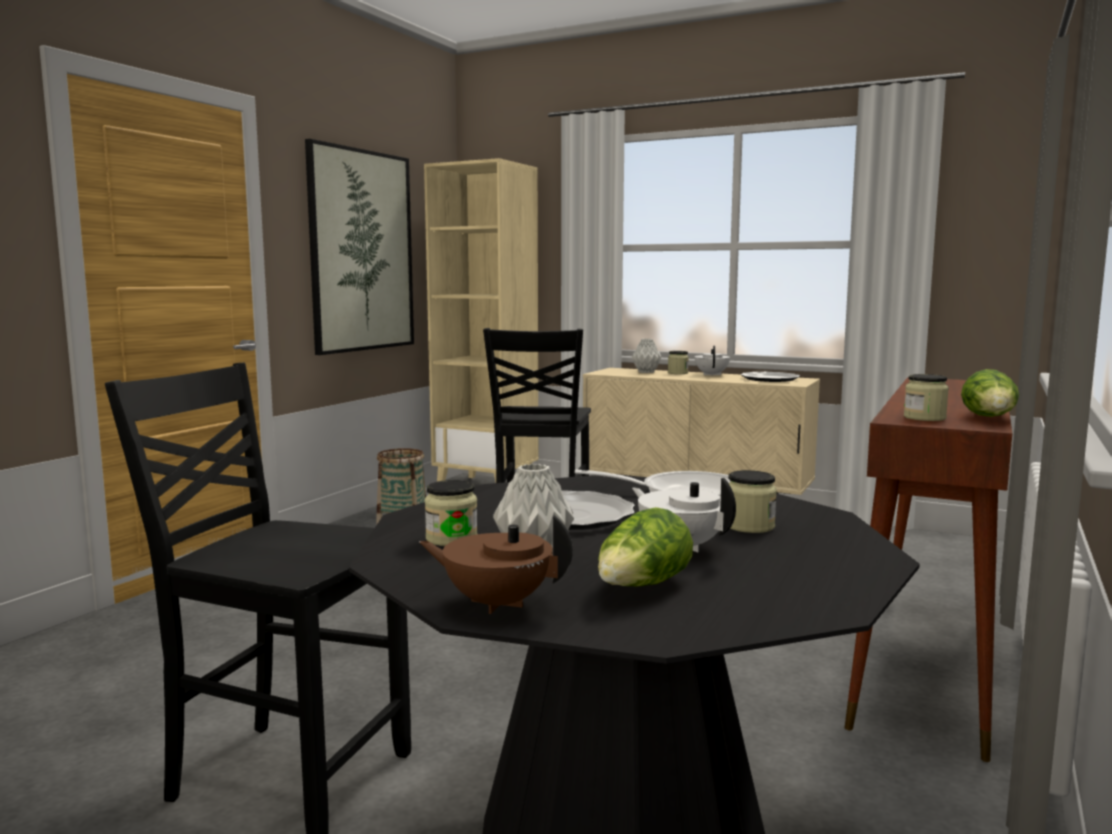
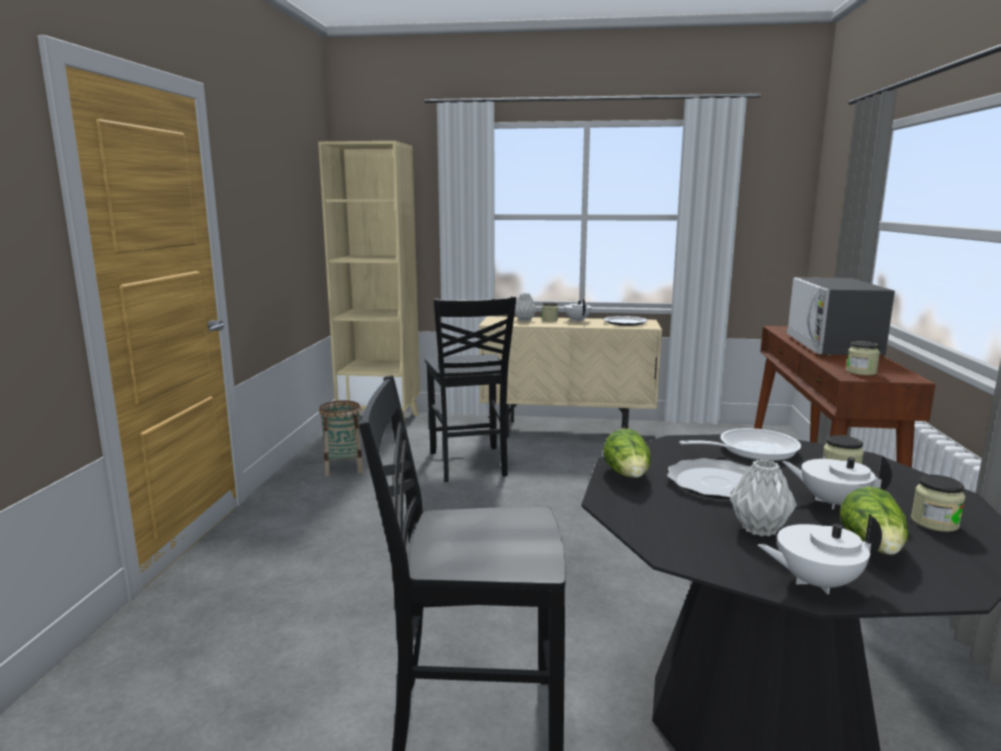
camera: 20 degrees left, 5 degrees up
(362, 251) = (279, 225): picture -> none
(451, 539) = (676, 522): jar -> jar (934, 522)
(497, 603) = (815, 582): brown teapot -> white teapot
(954, 396) = (832, 346): none -> microwave
(990, 418) = (896, 369): lettuce -> lettuce (628, 475)

